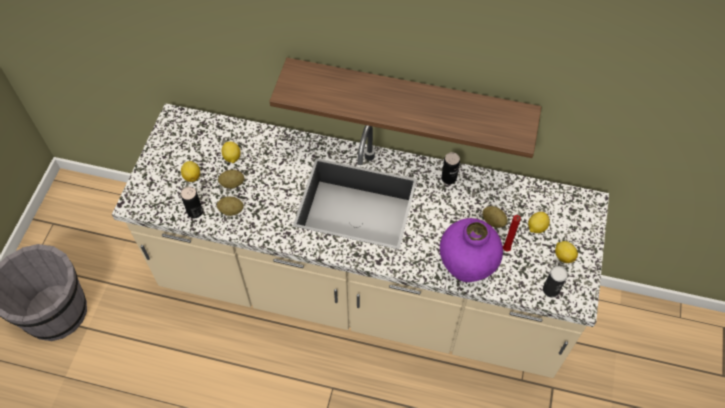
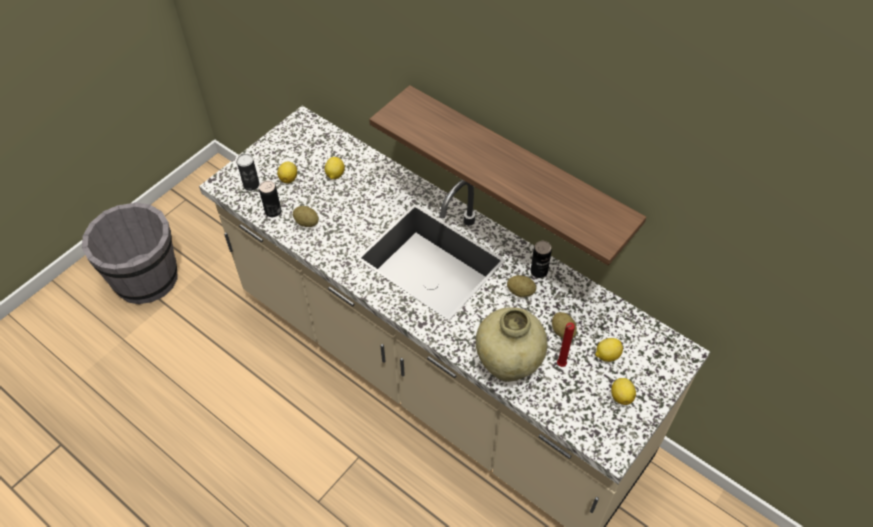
camera: 25 degrees right, 5 degrees down
(232, 184) = (321, 198): potato -> potato (520, 292)
(466, 267) = (508, 365): purple vase -> beige vase
(551, 290) = (587, 424): can -> can (251, 185)

